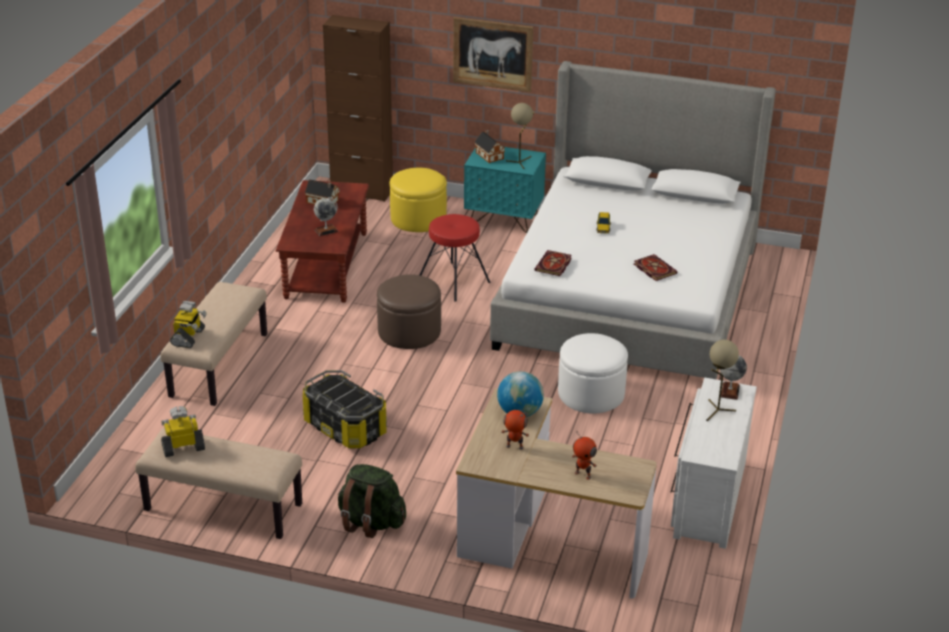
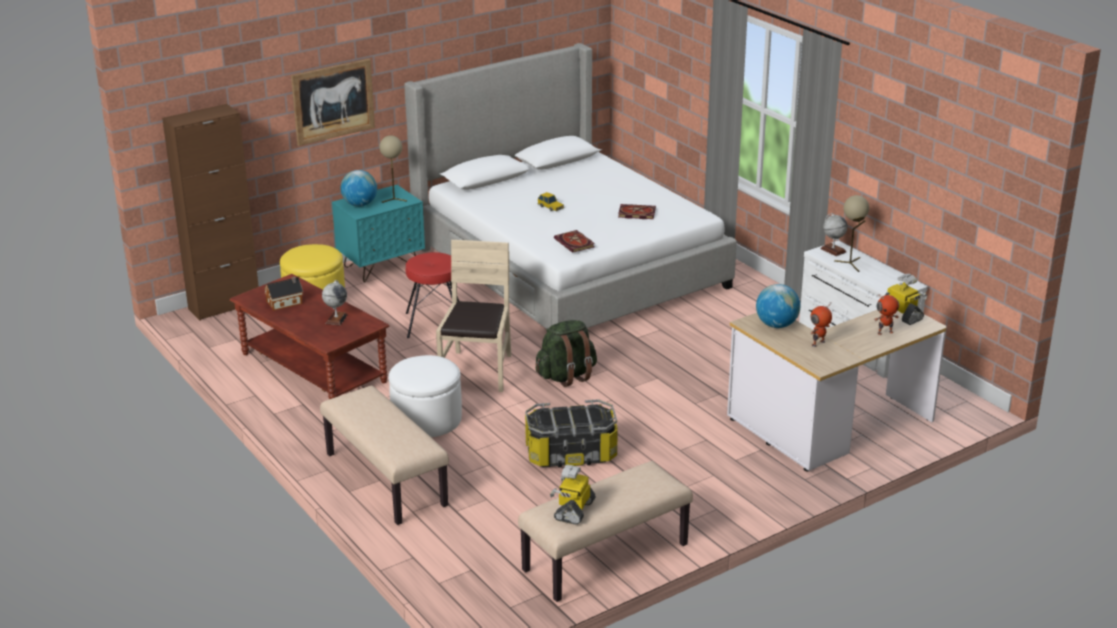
camera: 50 degrees left, 5 degrees down
(189, 337) = (399, 447): toy robot -> toy robot (901, 315)
(371, 522) = (716, 493): green backpack -> green backpack (566, 376)
(409, 332) = (477, 371): brown ottoman -> beige chair
(489, 155) = (360, 205): toy house -> globe
(591, 394) = (673, 334): white ottoman -> white ottoman (426, 419)

